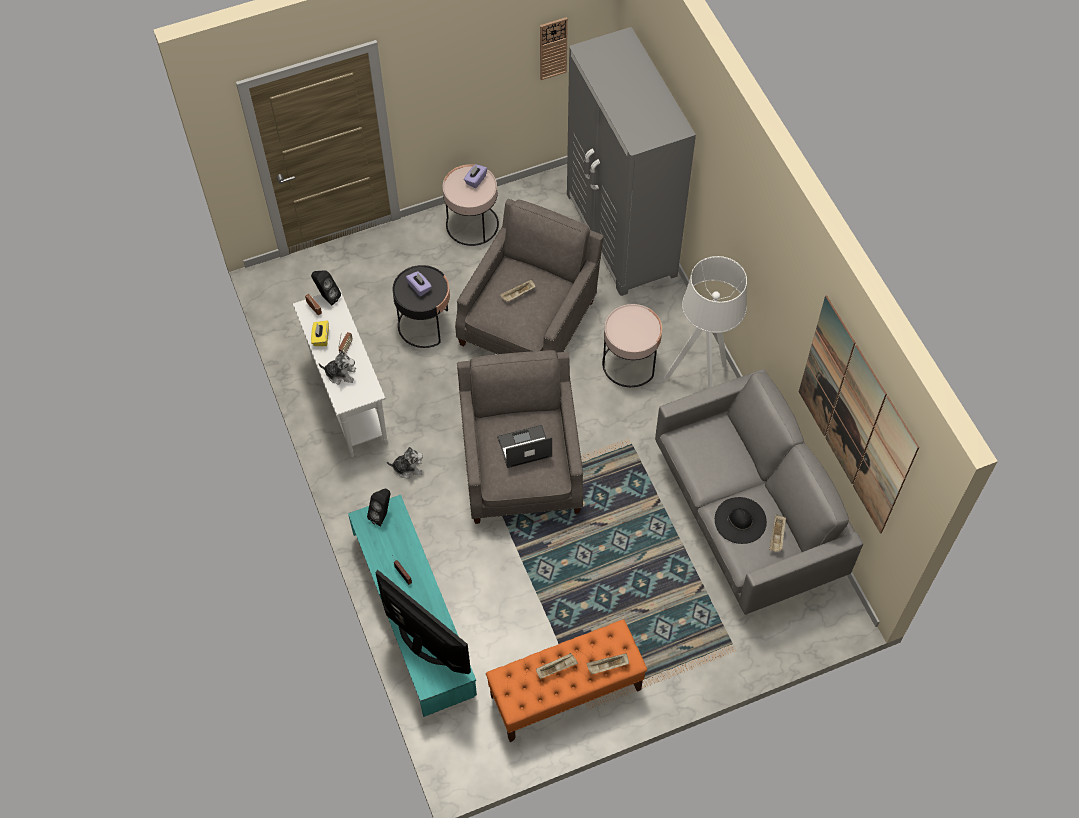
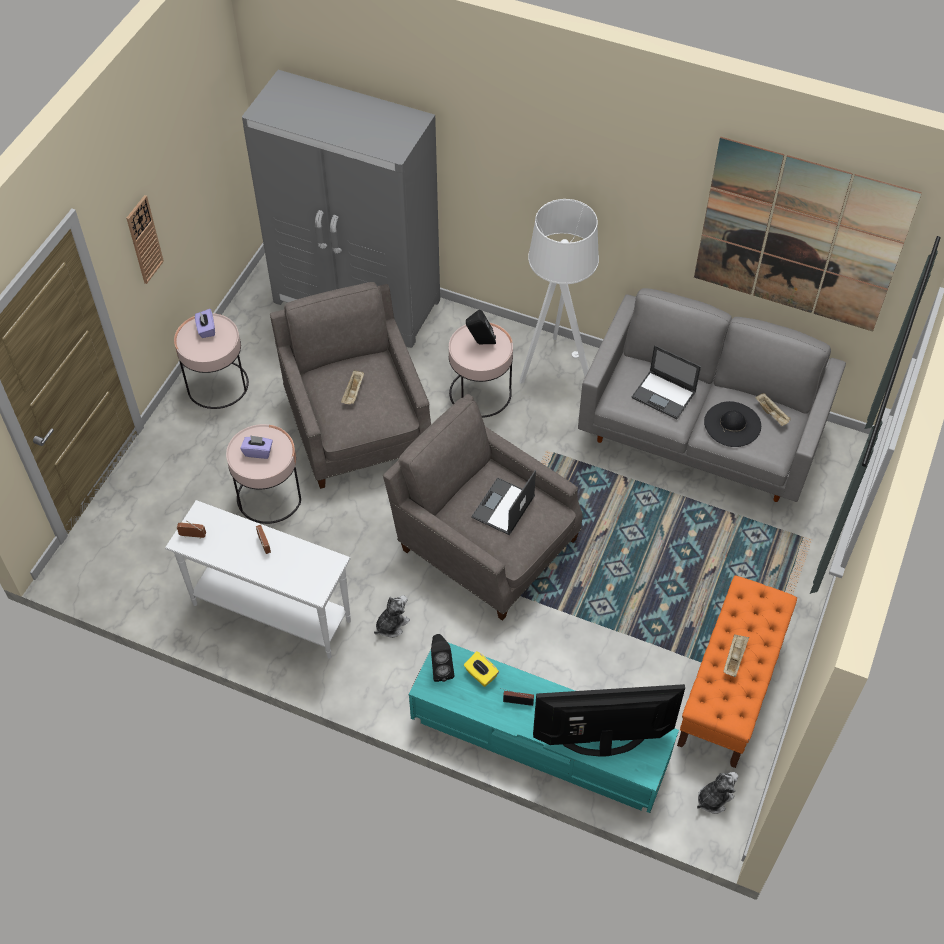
camera: 45 degrees left, 5 degrees down
(321, 338) = (229, 555): yellow tissue box -> yellow tissue box (480, 674)
(327, 297) = (193, 516): black speaker -> black speaker (480, 343)
(340, 374) = (285, 570): plush toy -> plush toy (713, 798)
(425, 324) = (269, 496): black side table -> pink side table
(553, 48) = (208, 142): wall clock -> wall clock (144, 239)
(607, 666) = (769, 621): beige tray -> none
(718, 462) = (664, 395): none -> laptop

